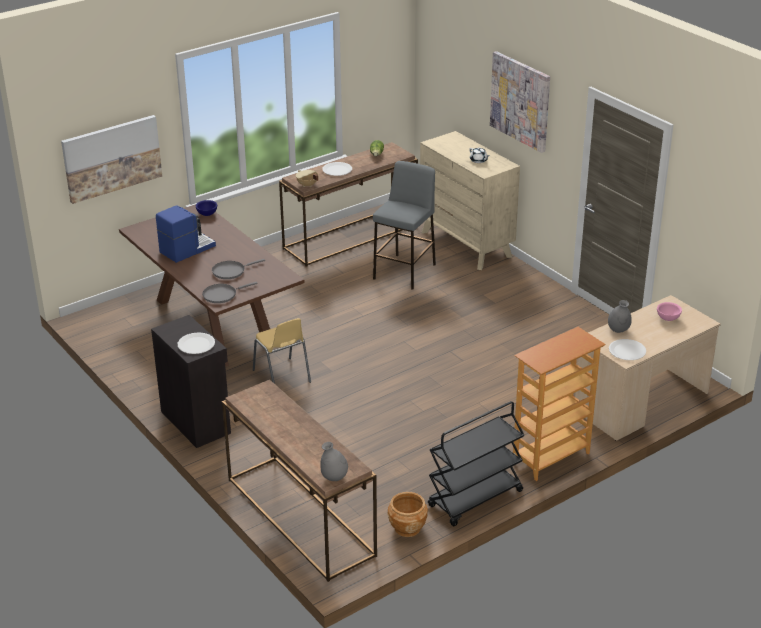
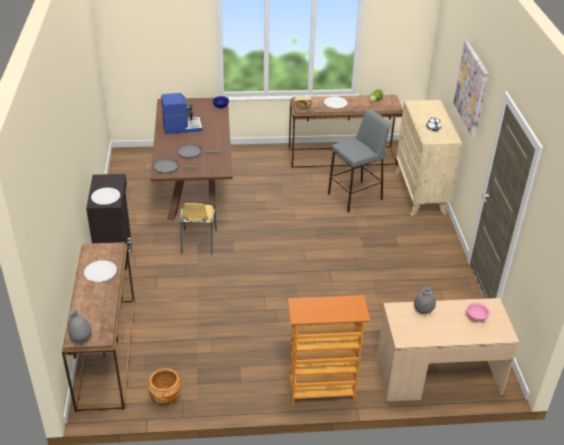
camera: 30 degrees right, 5 degrees up
(112, 158) = (157, 46): picture -> none
(475, 499) = (233, 398): black cart -> none
(627, 351) = (412, 332): white plate -> white plate (100, 272)

